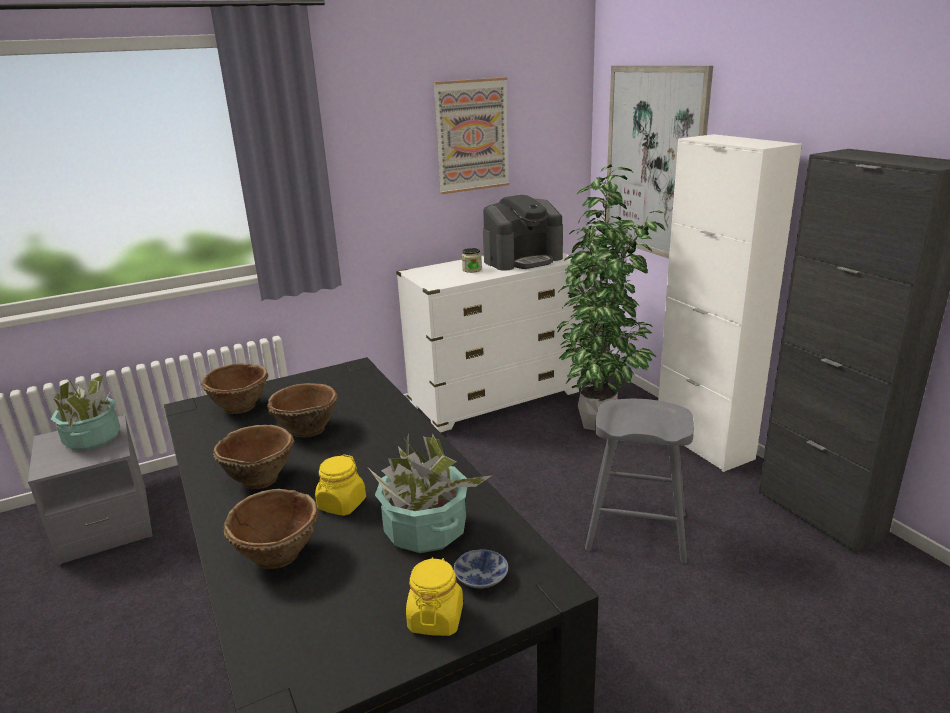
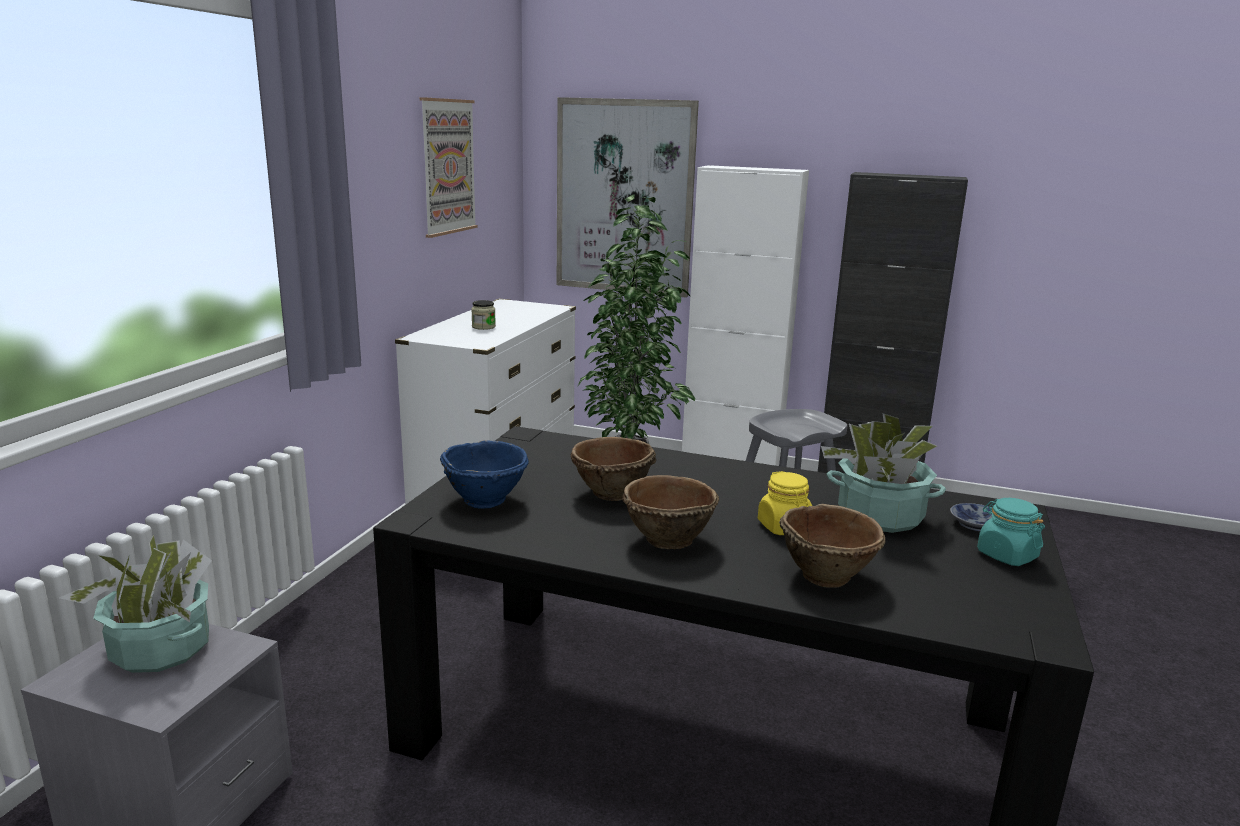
camera: 45 degrees left, 5 degrees down
(241, 407) = (486, 499): brown bowl -> blue bowl
(436, 618) = (1006, 555): yellow jar -> turquoise jar
(523, 259) = (514, 312): coffee machine -> none

